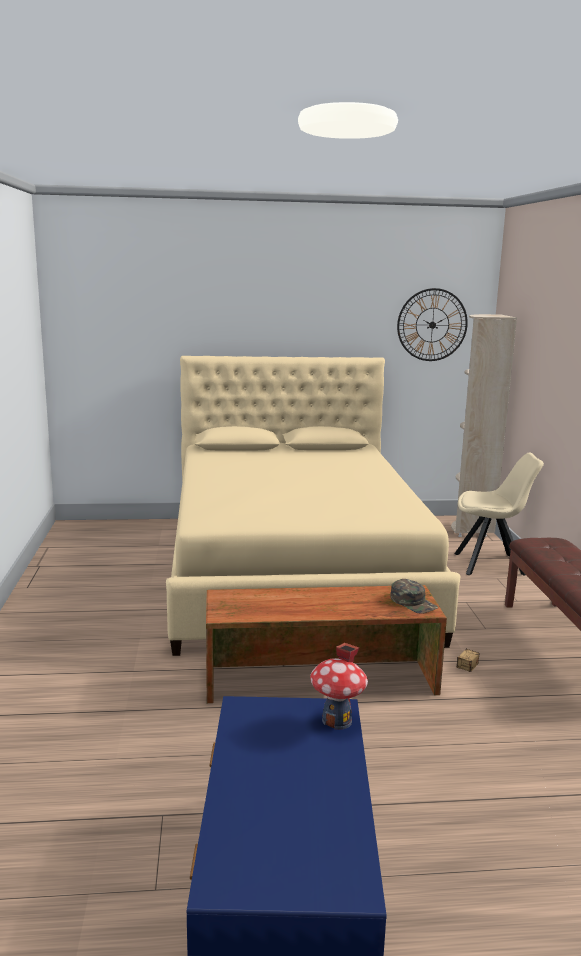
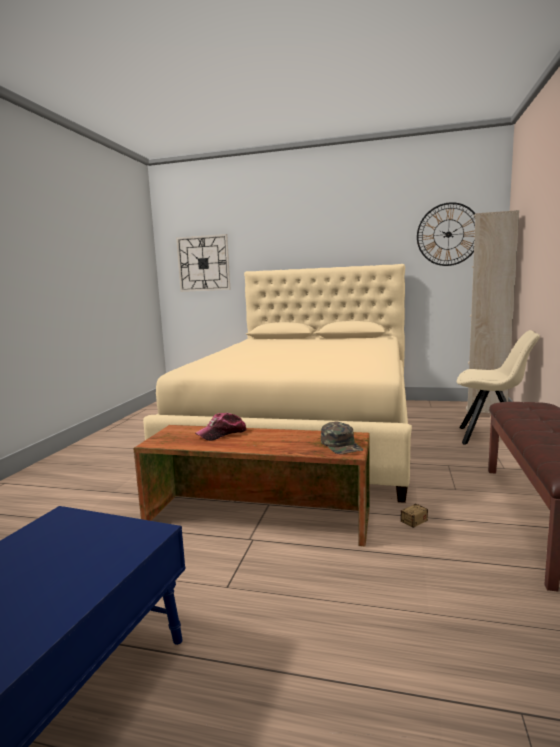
camera: 20 degrees right, 5 degrees down
(117, 340) = (203, 263): none -> wall clock
(283, 598) = (222, 434): none -> cap
(337, 720) = (131, 545): toy house -> none

